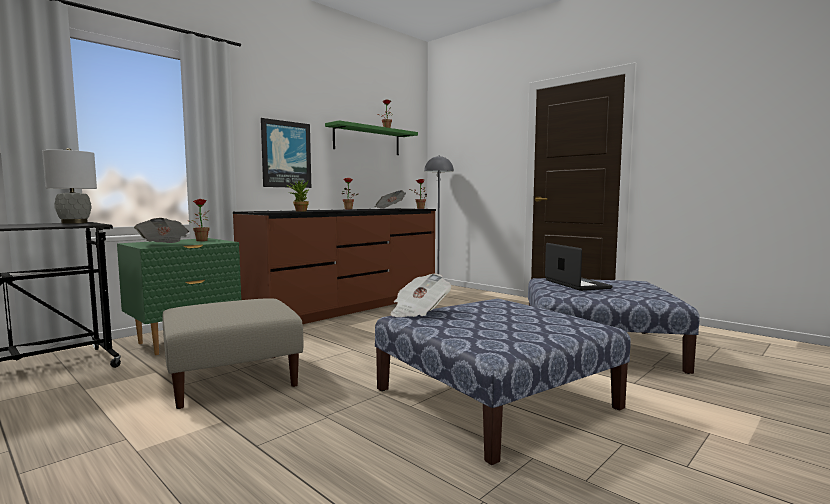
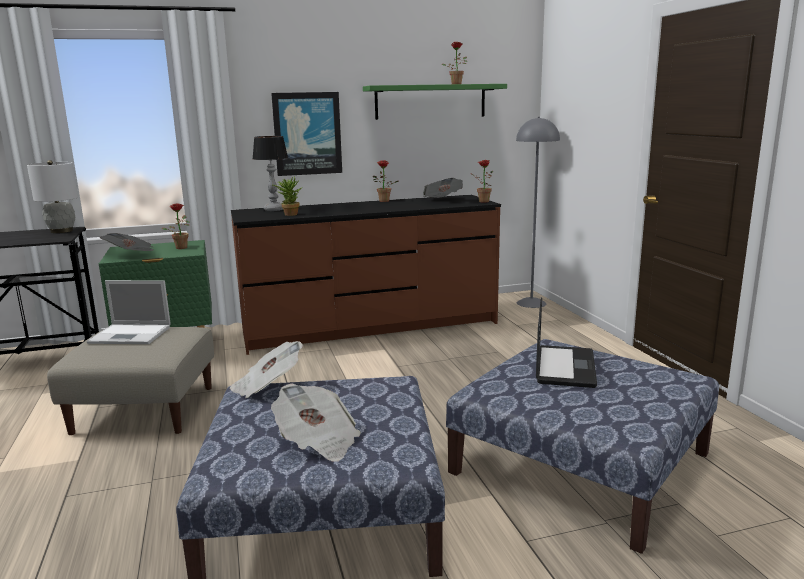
camera: 30 degrees right, 10 degrees up
(215, 306) = (132, 335): none -> laptop
(275, 210) = (274, 209): none -> table lamp
(523, 326) = (318, 442): none -> newspaper

